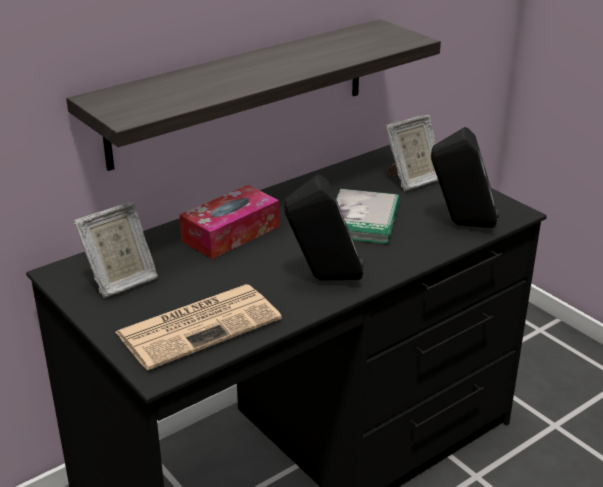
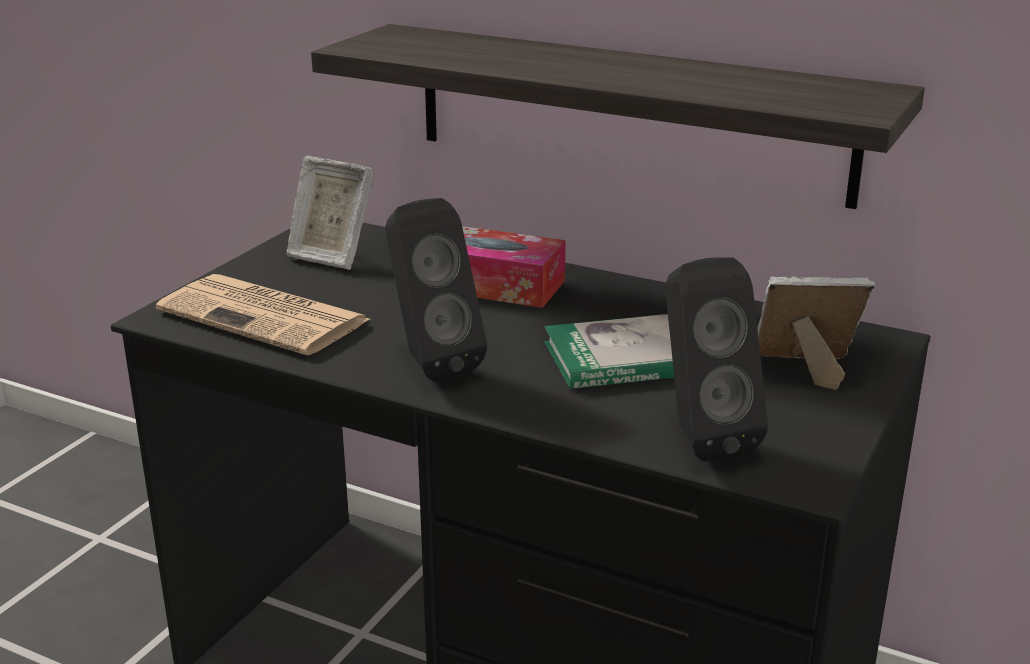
camera: 65 degrees right, 5 degrees down
(413, 180) = (804, 371): picture frame -> picture frame turned 150 degrees clockwise

